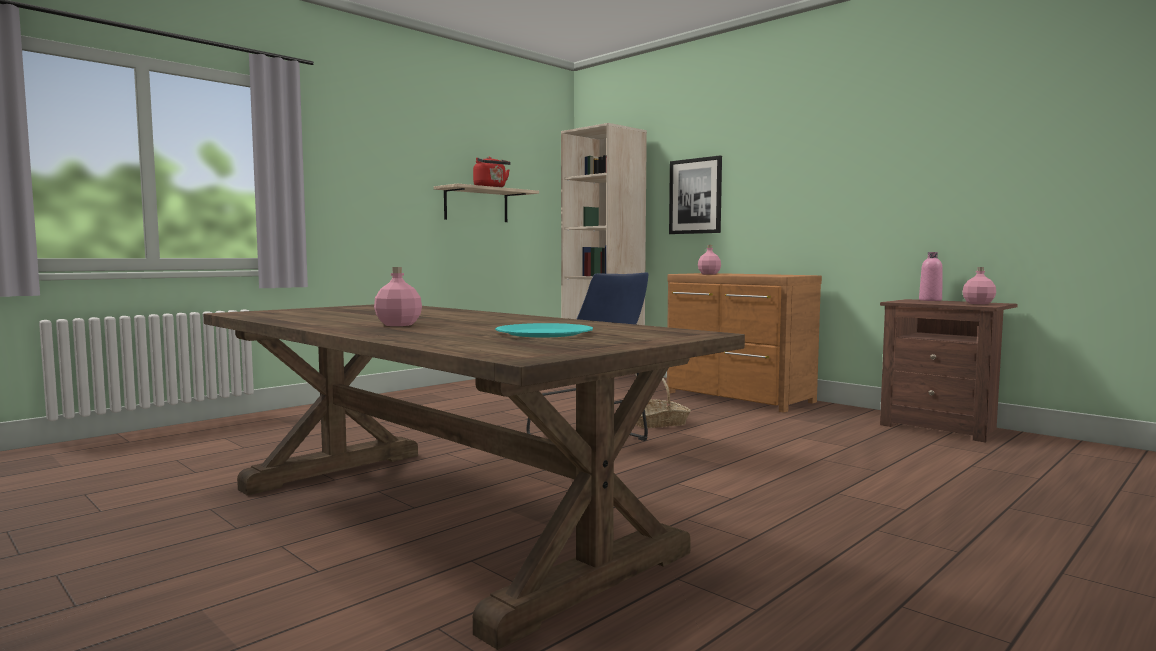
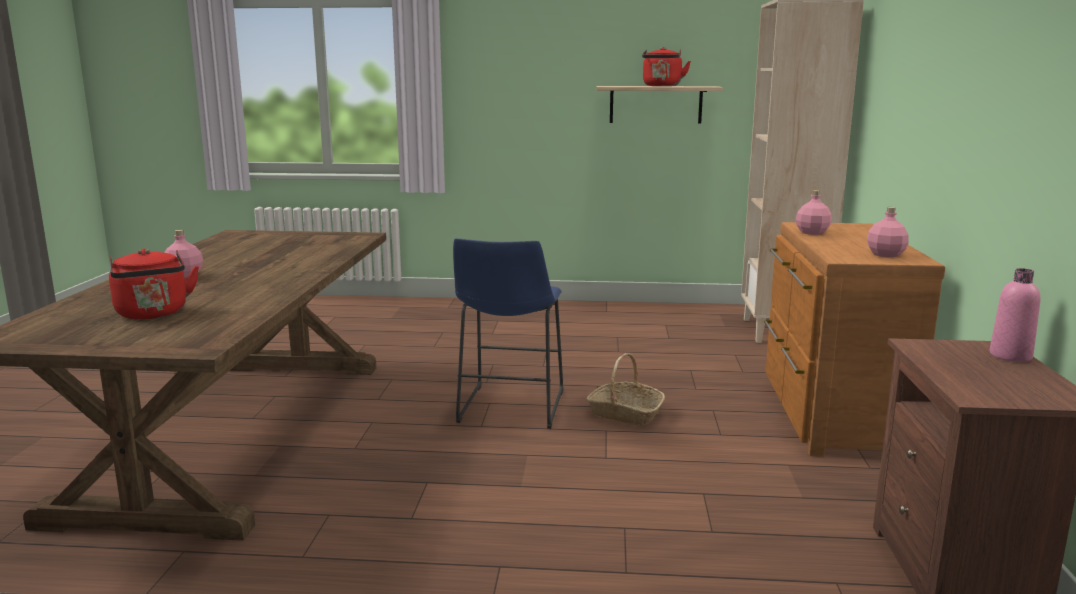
camera: 50 degrees right, 10 degrees up
(544, 333) = (153, 314): turquoise plate -> red kettle
(695, 196) = (888, 104): picture -> none
(978, 303) = (1012, 389): pink bottle -> pink bottle (885, 254)

